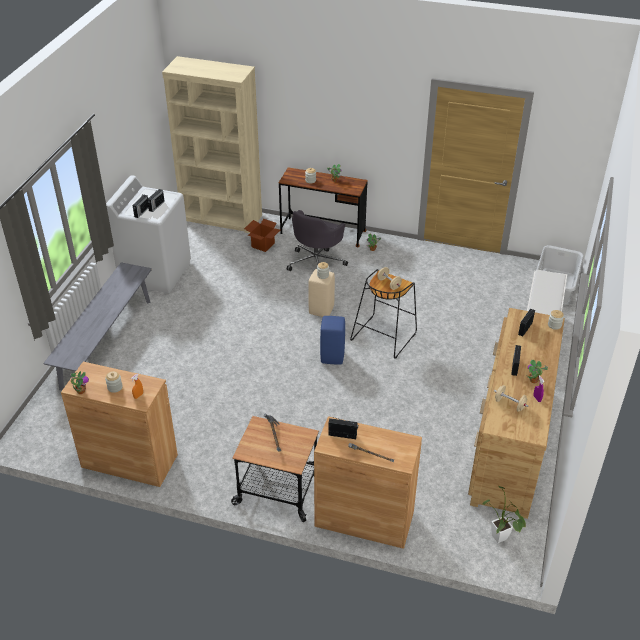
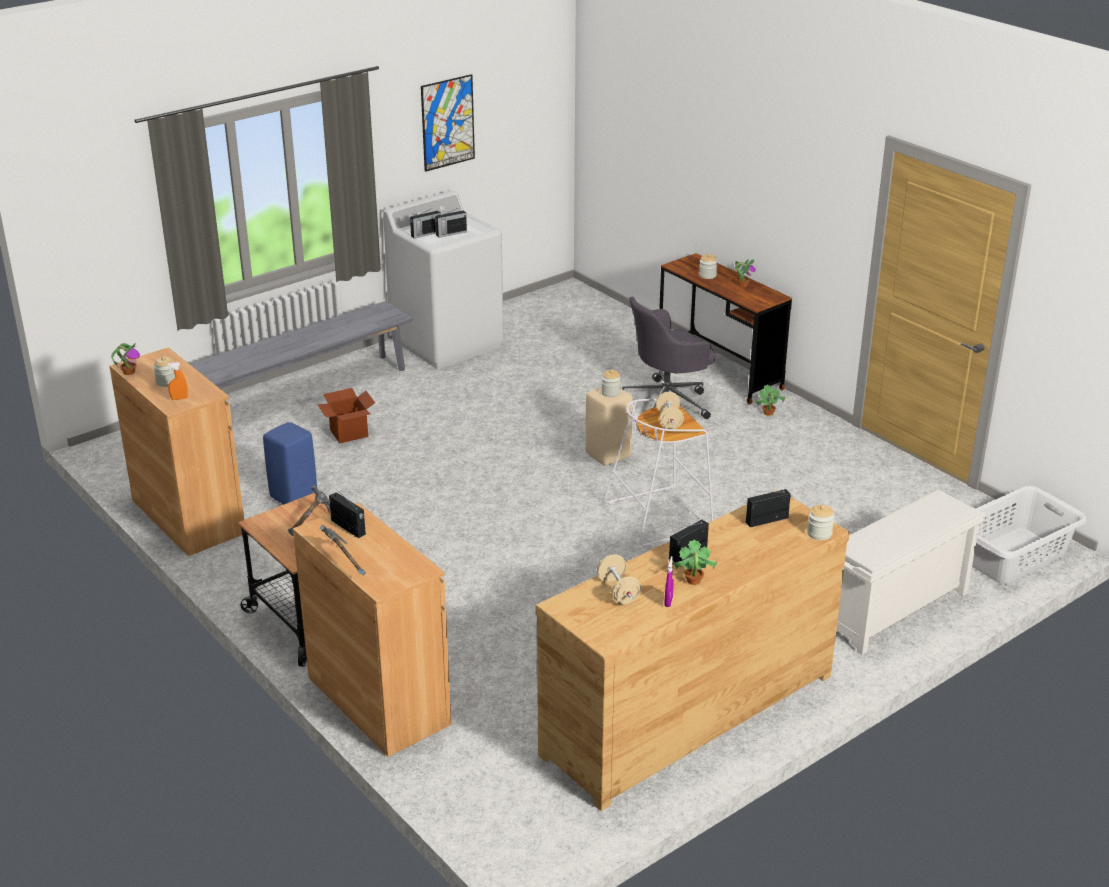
camera: 35 degrees right, 10 degrees down
(121, 133) = (447, 122): none -> picture
(221, 218) = (600, 313): beige bookcase -> none
(263, 245) = (618, 359): cardboard box -> cardboard box (349, 433)
(333, 357) = (558, 512): blue stool -> blue stool (295, 497)
(383, 336) = (659, 515): black stool -> white stool
(501, 540) = (530, 815): potted plant -> none

